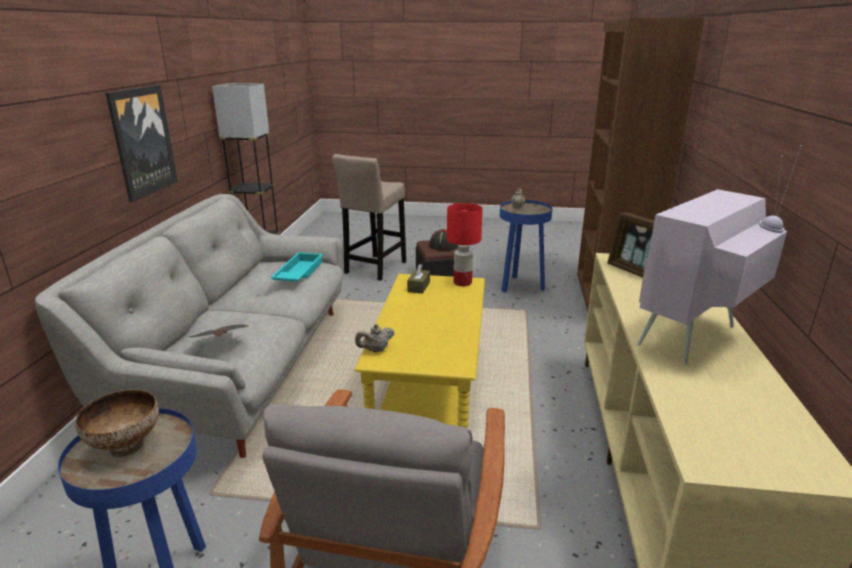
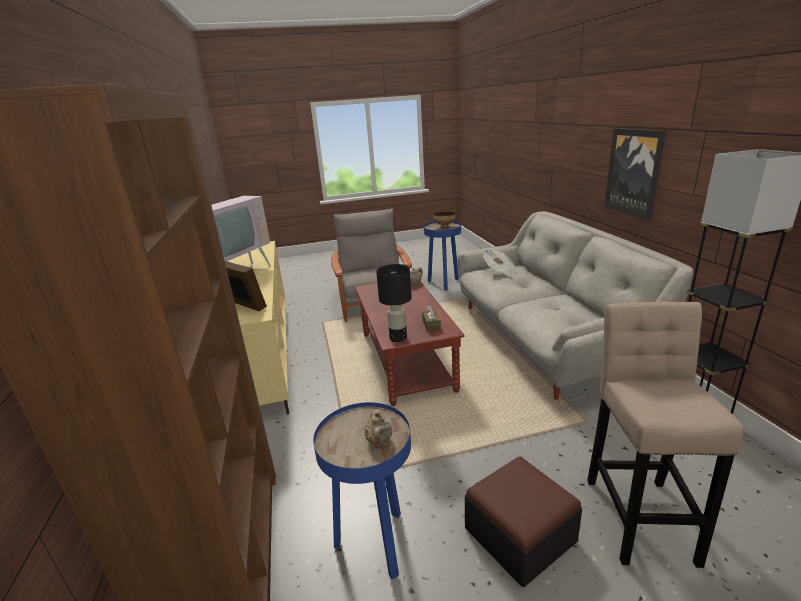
camera: 160 degrees right, 0 degrees up
(298, 273) = (550, 317): turquoise tray -> none
(429, 388) = (406, 360): yellow coffee table -> brown coffee table
(443, 246) = (516, 488): black hat -> none
(462, 283) = (398, 338): red table lamp -> black table lamp

